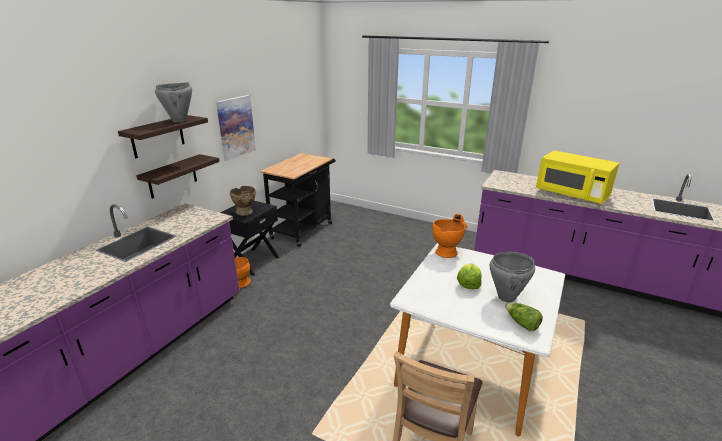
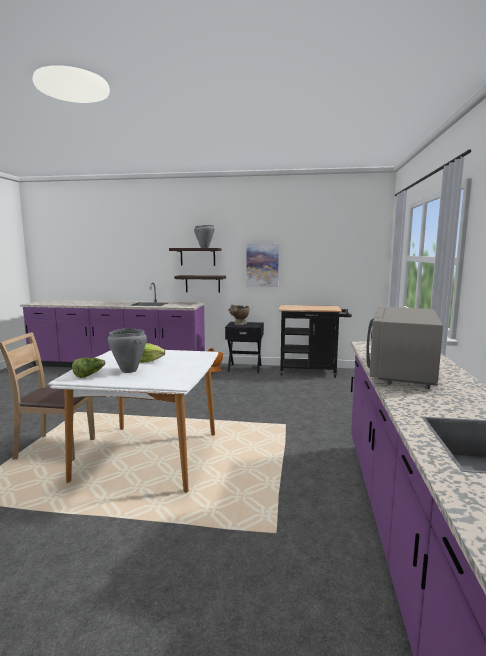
camera: 70 degrees right, 15 degrees down
(447, 251) = (202, 354): orange vase -> none
(572, 194) = (402, 372): yellow microwave -> grey microwave

